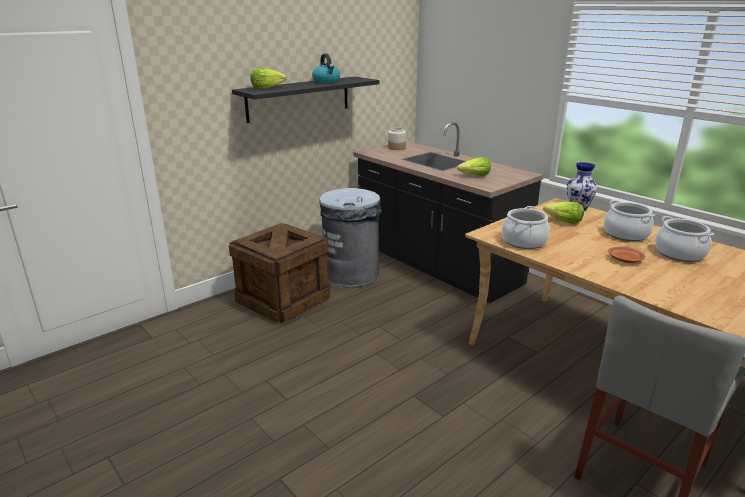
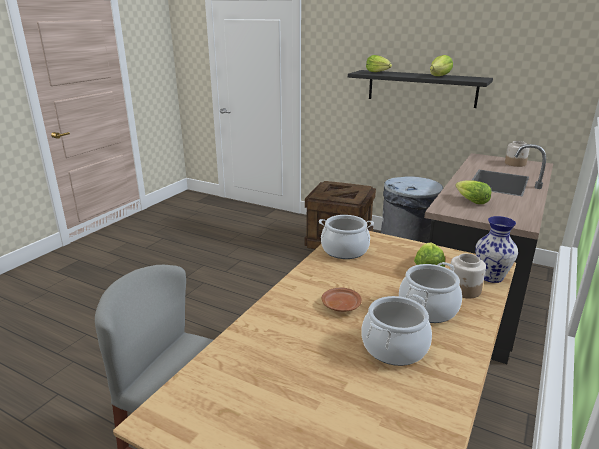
camera: 70 degrees right, 0 degrees up
(326, 81) = (440, 76): kettle -> lettuce
(597, 219) = (464, 290): none -> jar

